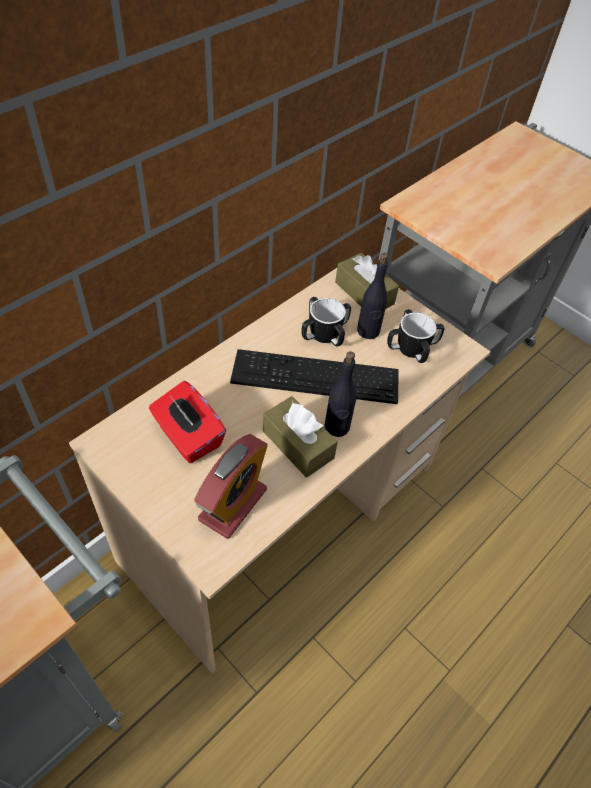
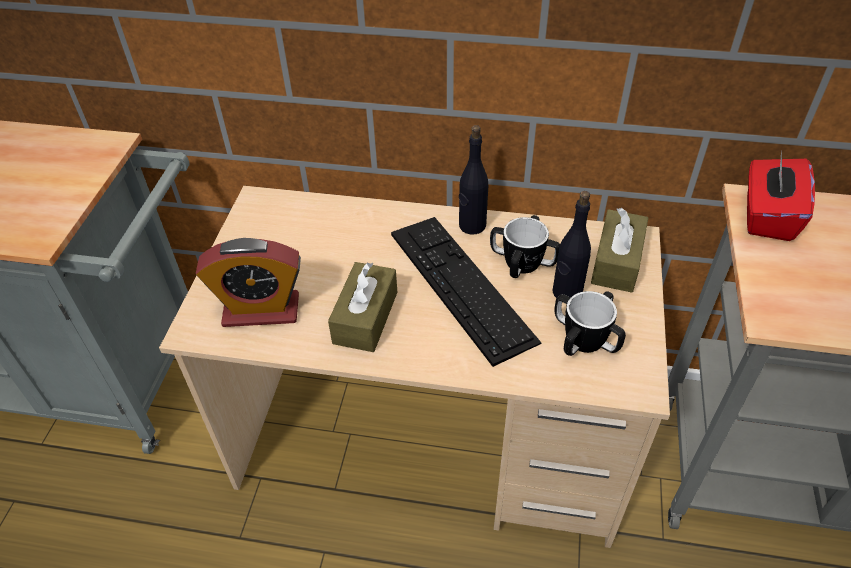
camera: 60 degrees right, 5 degrees down
(188, 437) = (308, 243): red tissue box -> red tissue box (767, 216)
(337, 427) = (414, 334): black bottle -> black bottle (472, 225)

